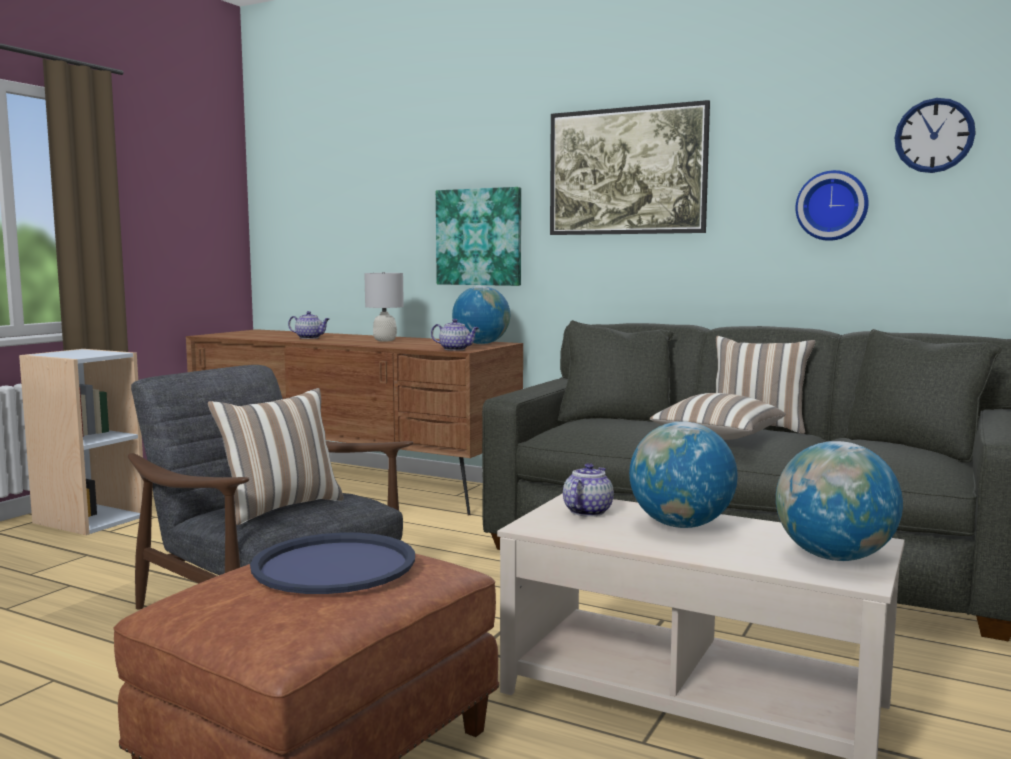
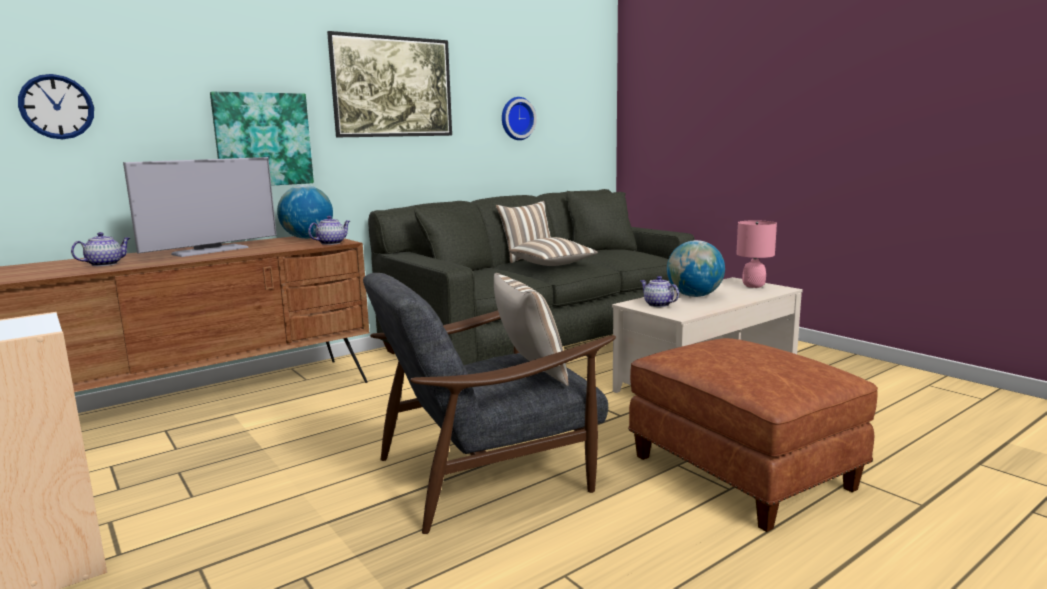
camera: 65 degrees left, 5 degrees up
(334, 565) = (735, 352): blue tray -> none
(386, 340) = (210, 251): grey table lamp -> television
(834, 557) = (754, 286): globe -> pink table lamp
(934, 135) = (557, 80): wall clock -> wall clock (57, 107)

